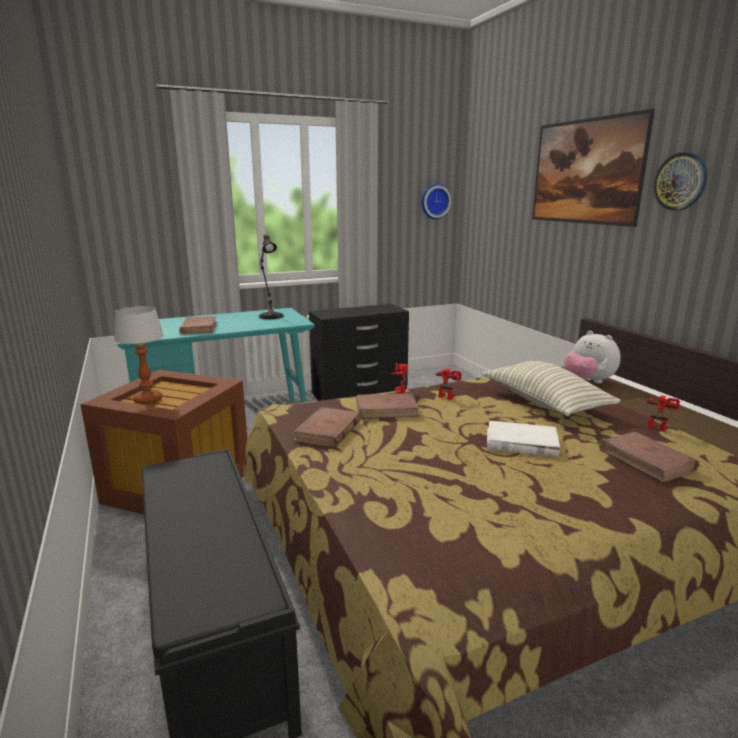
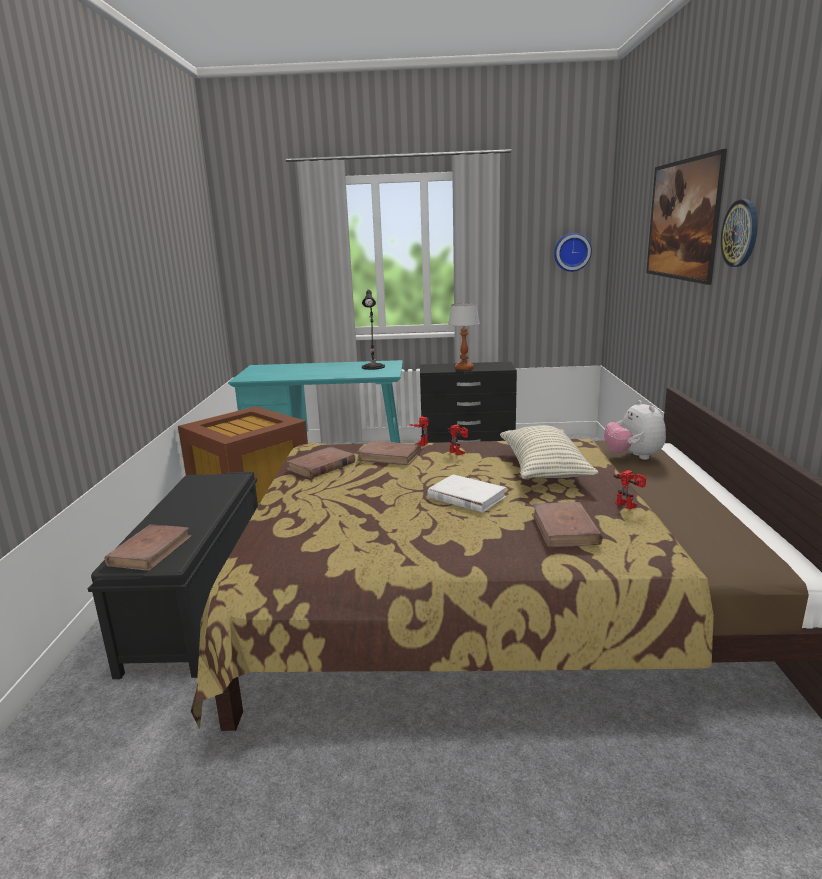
camera: 25 degrees right, 0 degrees up
(148, 400) = (227, 428): table lamp -> table lamp (464, 368)
(199, 328) = (301, 373): brown book -> brown book (150, 550)

